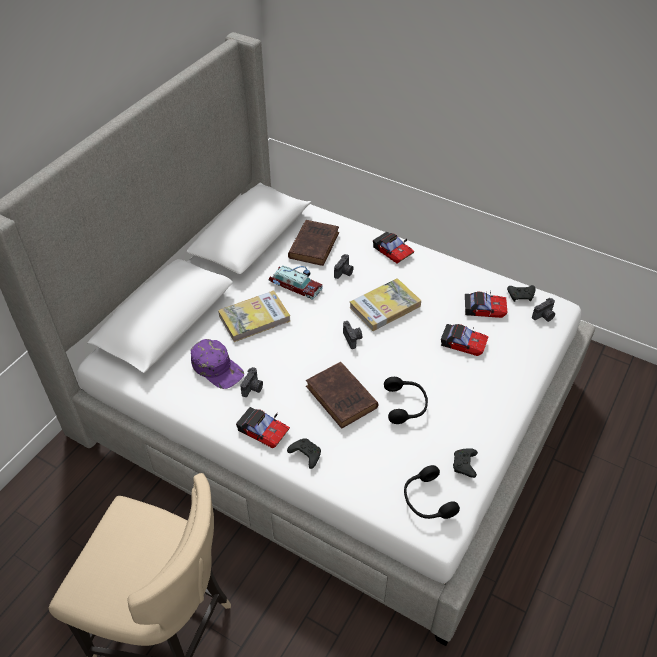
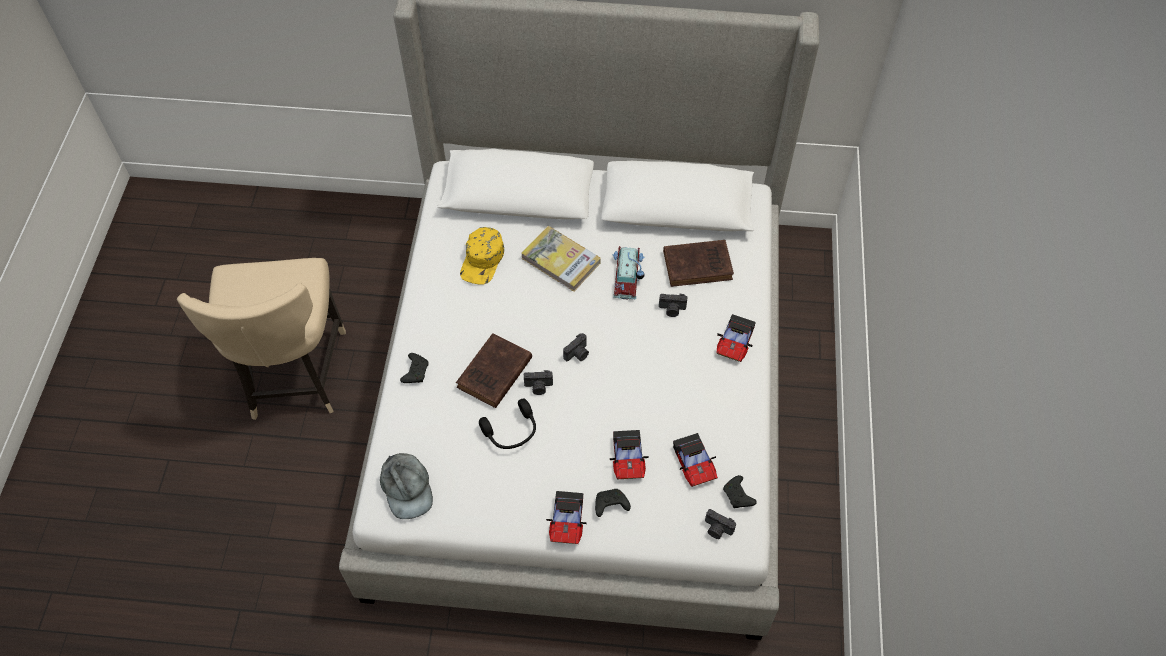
camera: 65 degrees right, 10 degrees up
(217, 368) = (483, 260): purple cap -> yellow cap
(253, 388) = (472, 298): camera -> camera (538, 387)
(263, 431) = (427, 328): toy car -> toy car (567, 520)
(385, 307) = (640, 366): book -> none
(426, 500) = (406, 488): black headphones -> grey cap
(464, 466) = (462, 509): black game controller -> black game controller (610, 505)

